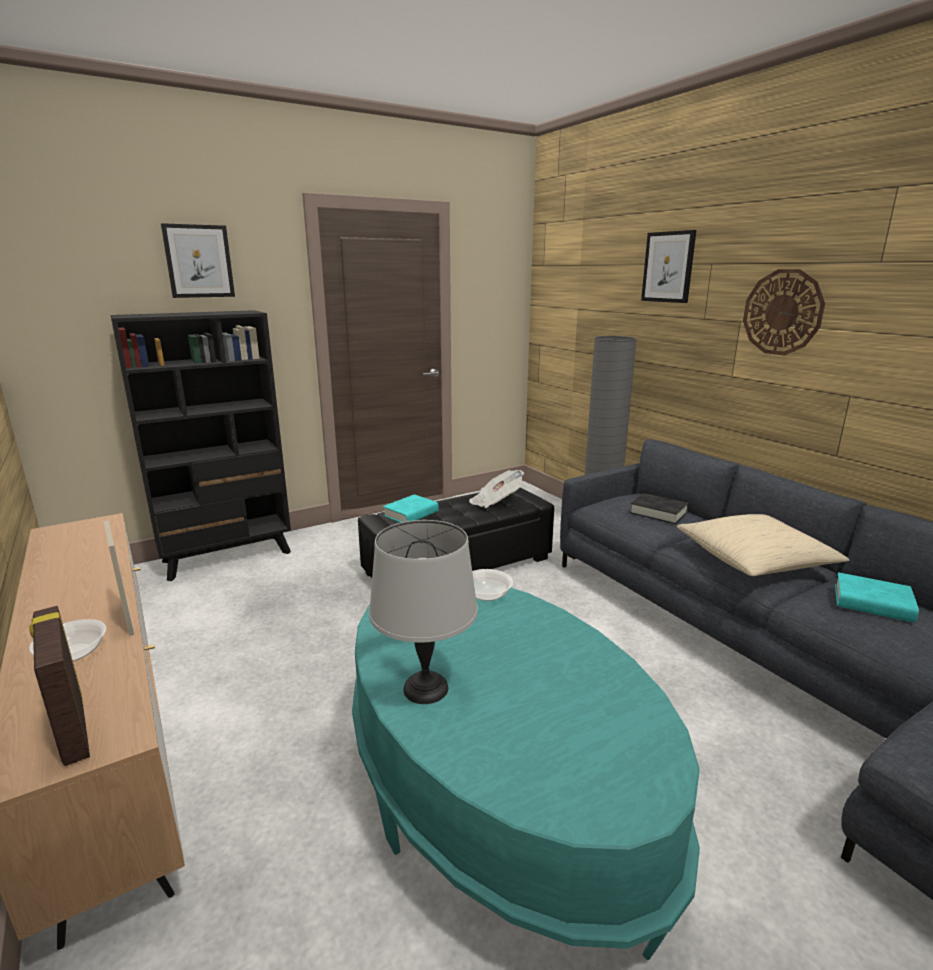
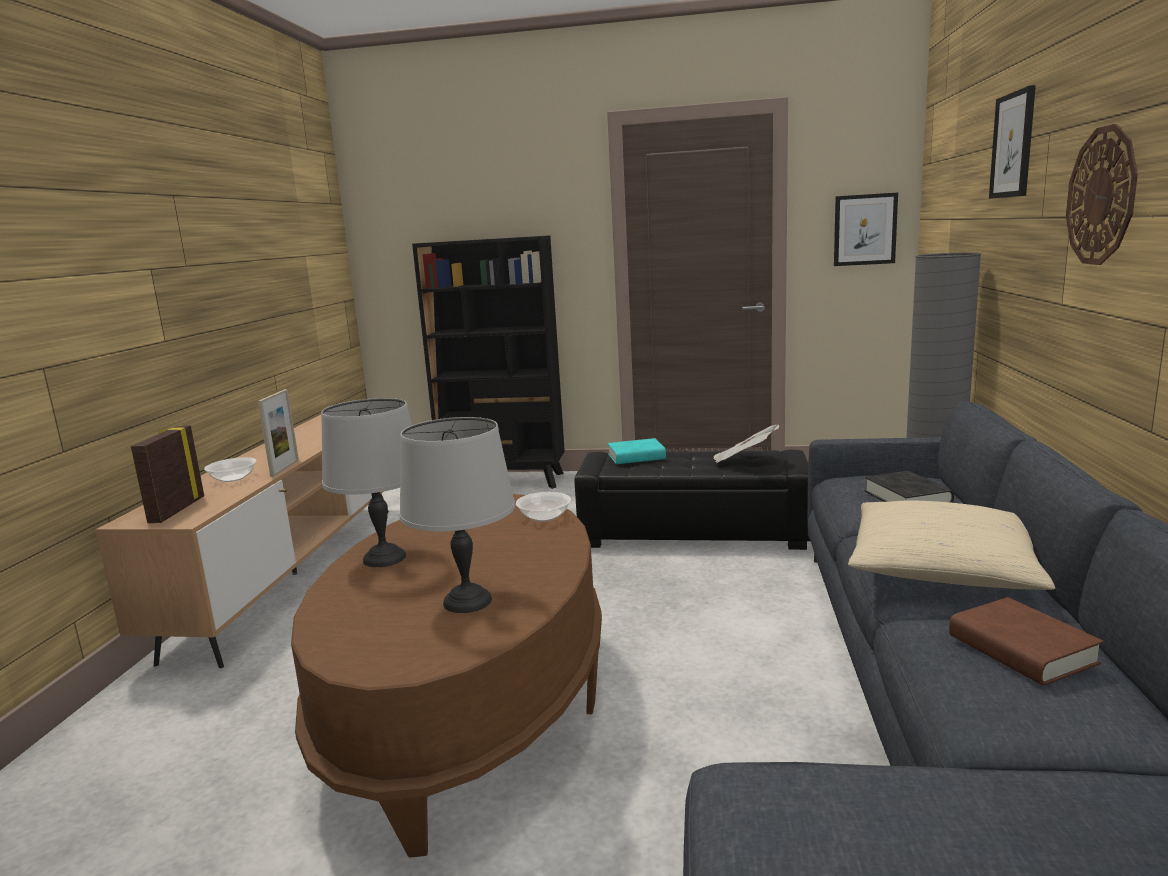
camera: 40 degrees right, 5 degrees down
(199, 261) = (504, 190): picture -> picture (865, 229)
(498, 791) = (470, 706): turquoise coffee table -> brown coffee table
(582, 702) = (468, 601): none -> grey table lamp
(872, 603) = (1021, 650): turquoise book -> brown book

